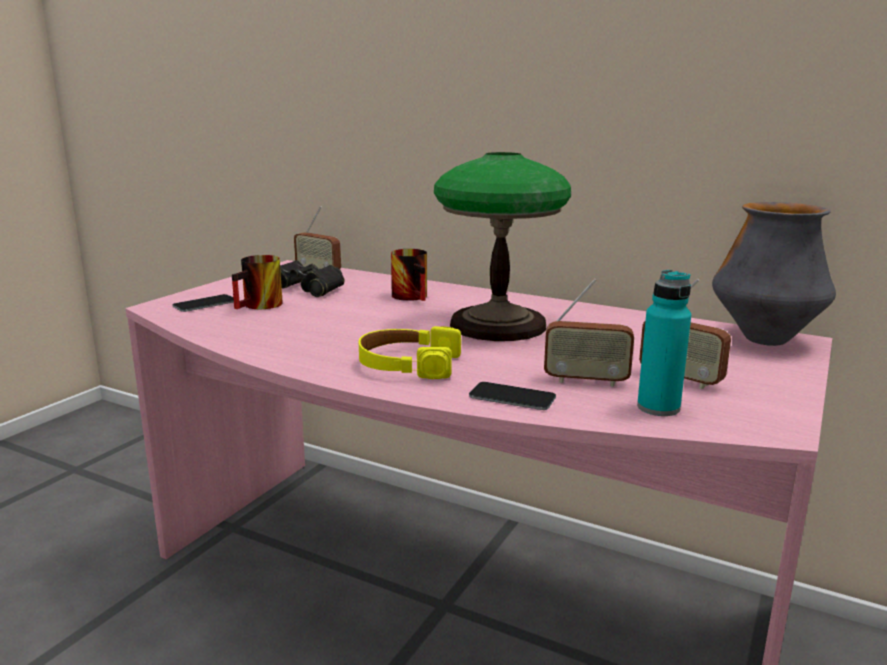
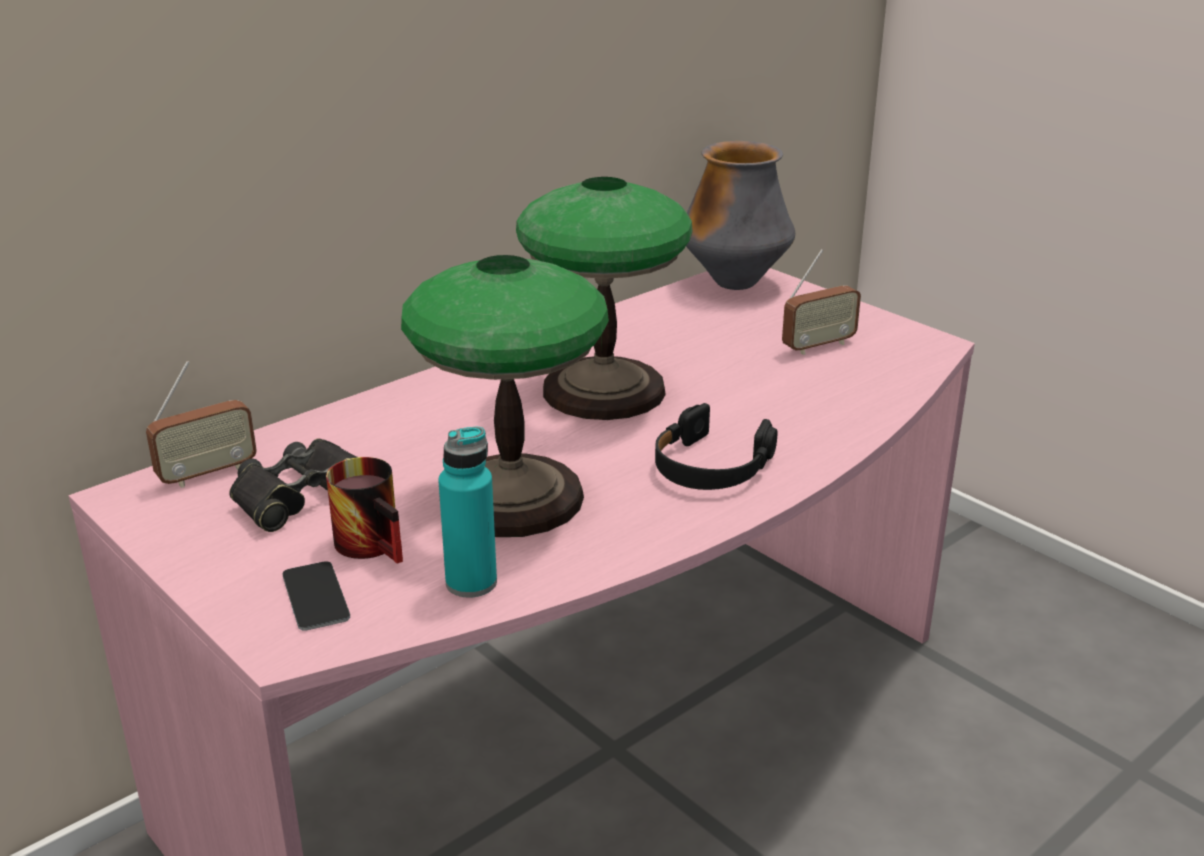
camera: 70 degrees left, 10 degrees up
(326, 323) = (511, 498): none -> table lamp
(408, 364) = (710, 466): yellow headphones -> black headphones
(415, 297) = (436, 419): mug -> none
(512, 397) = (830, 429): phone -> none
(586, 381) = (804, 386): radio -> none
(658, 408) = (879, 372): turquoise bottle -> turquoise bottle (471, 583)

